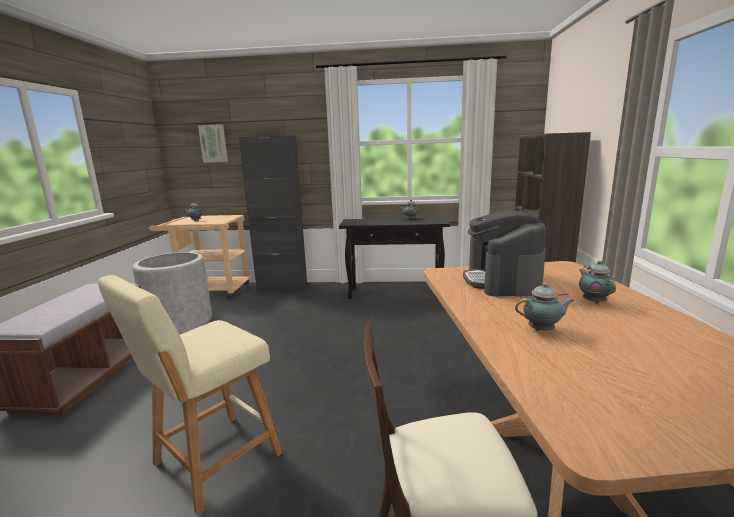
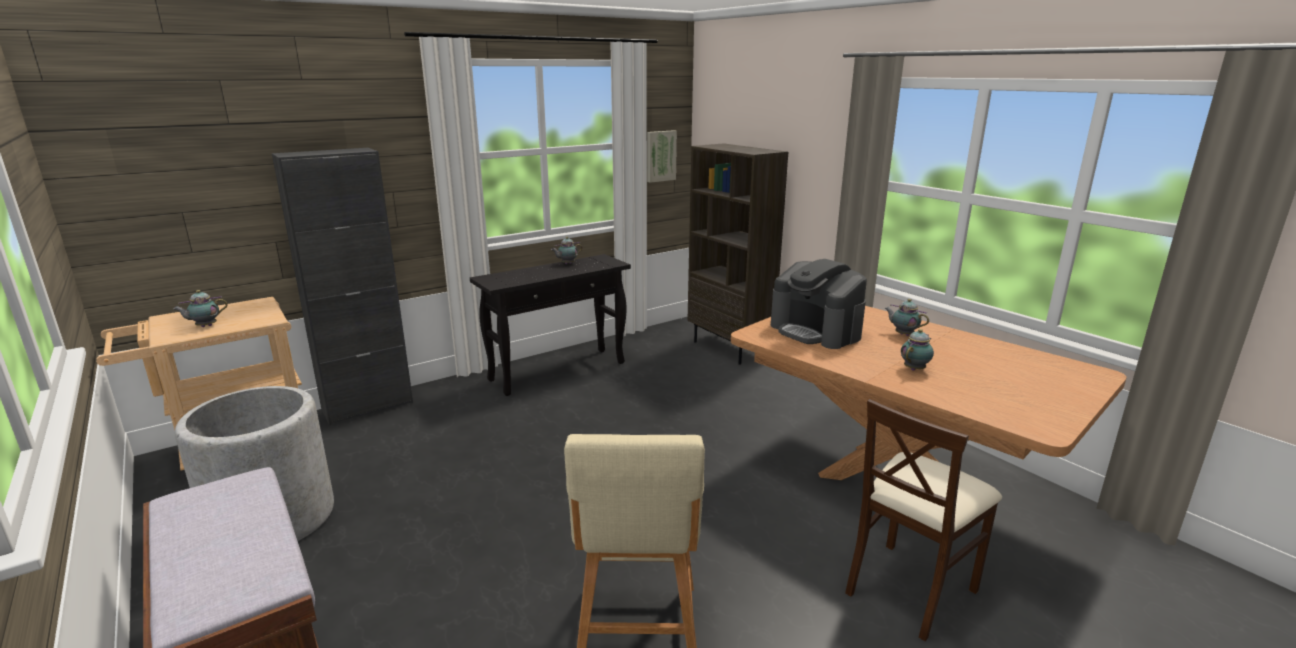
camera: 40 degrees left, 5 degrees up
(213, 143) = (192, 167): picture -> picture (660, 156)

